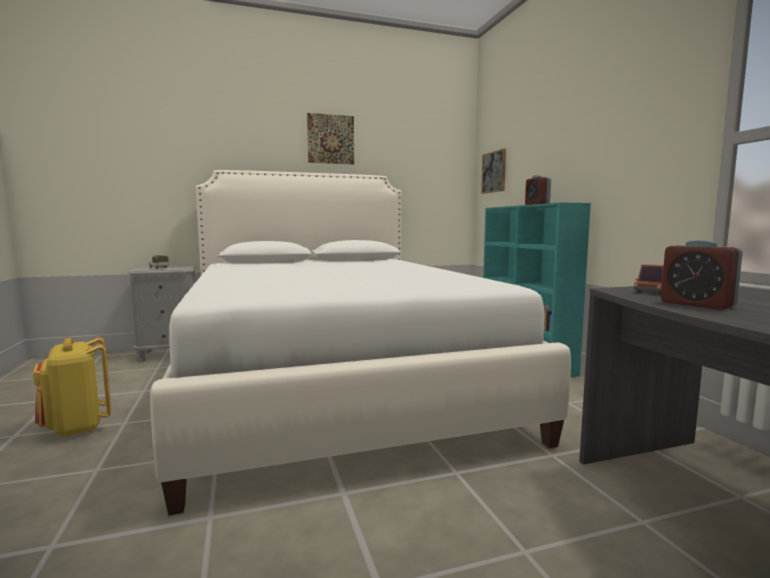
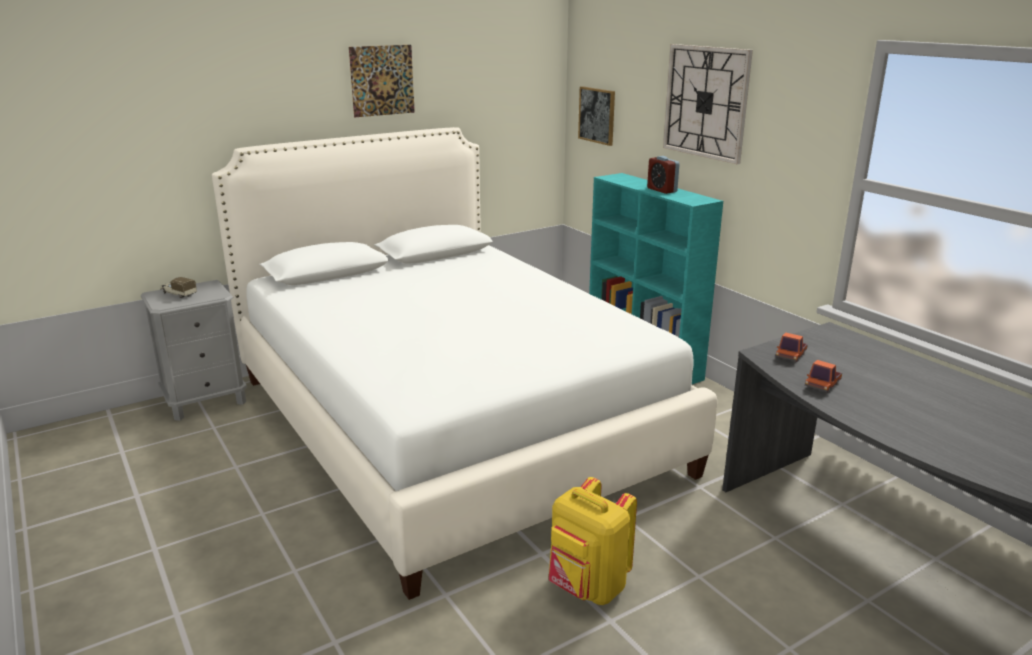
camera: 15 degrees left, 15 degrees up
(76, 428) = (215, 529): yellow backpack -> yellow backpack (587, 588)
(573, 126) = (706, 102): none -> wall clock
(697, 304) = (822, 384): alarm clock -> toy truck

